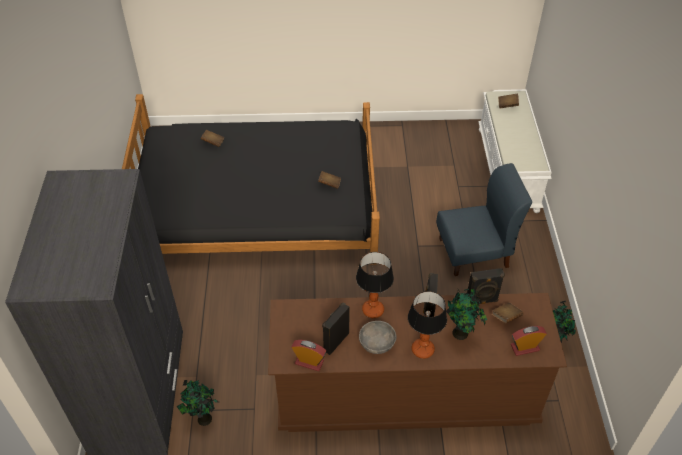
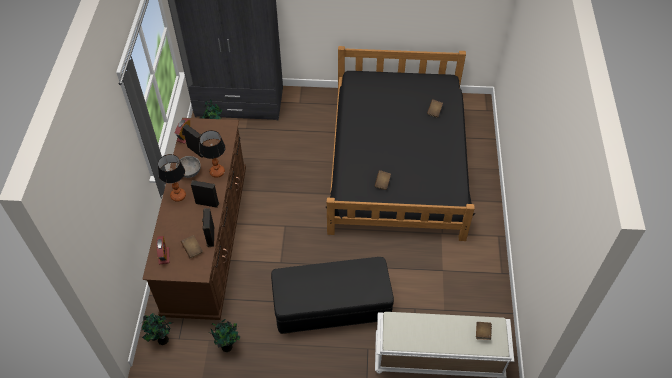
camera: 95 degrees right, 5 degrees up
(461, 334) = (185, 219): potted plant -> potted plant (162, 340)
(474, 253) = (332, 307): blue chair -> black ottoman

